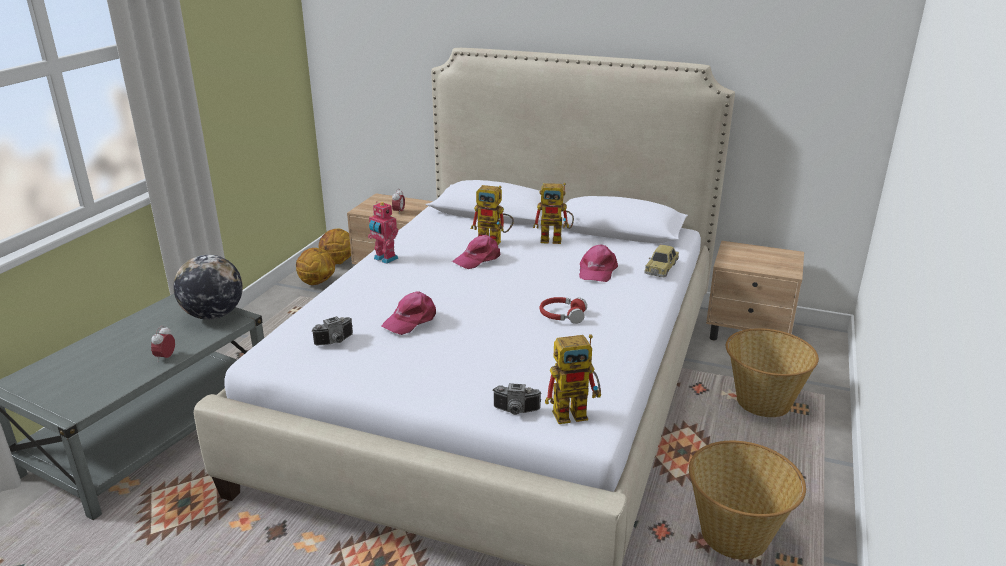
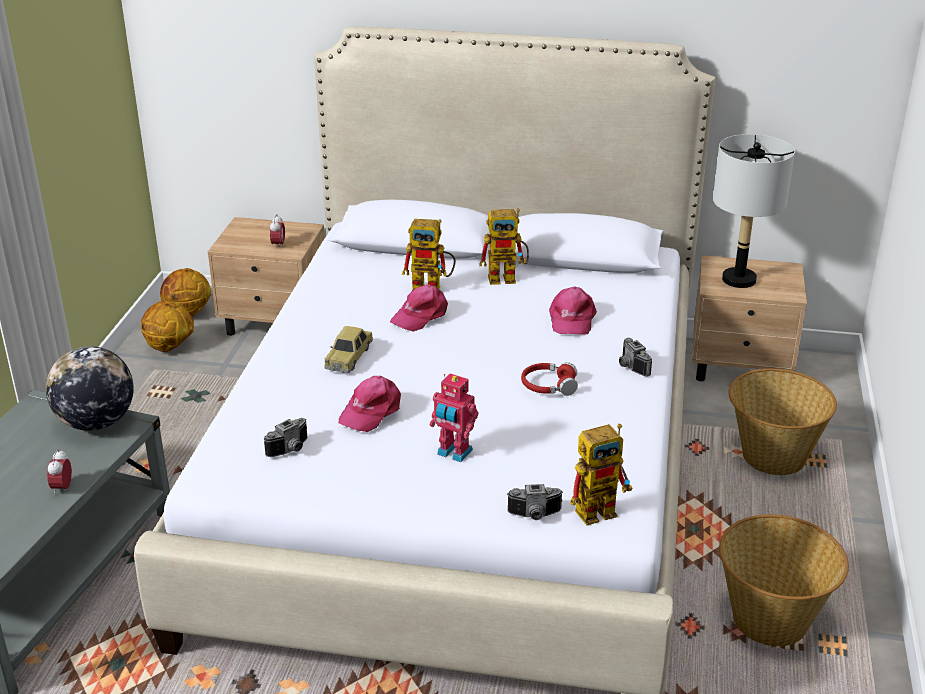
camera: 10 degrees left, 5 degrees up
(384, 259) = (301, 326): toy robot -> toy robot (453, 453)
(634, 308) = (630, 367): none -> camera
(661, 268) = (647, 308): toy car -> toy car (349, 357)
(748, 259) = (739, 279): none -> grey table lamp

